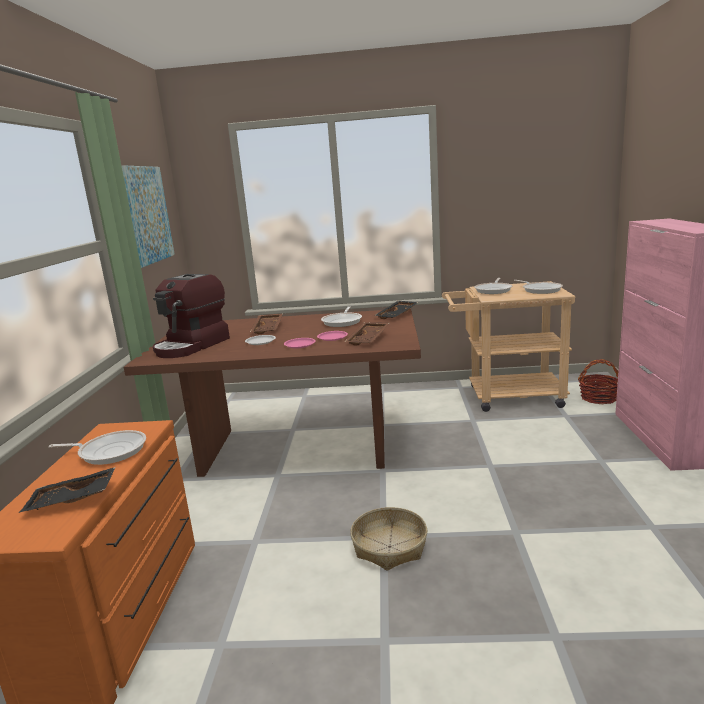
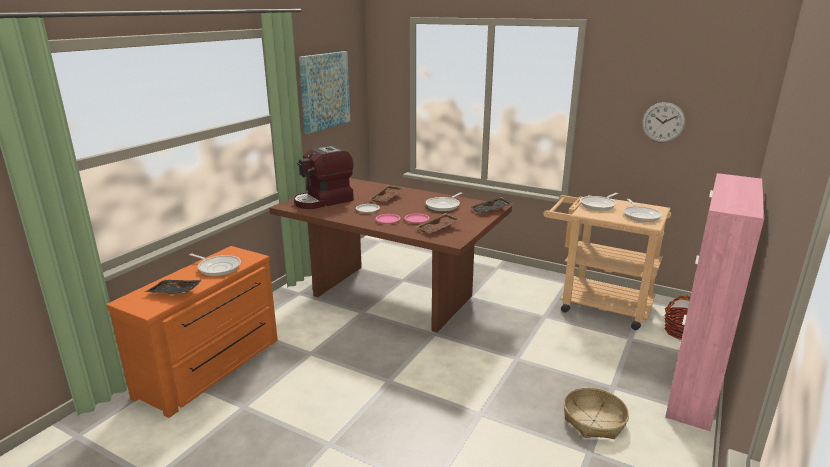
camera: 25 degrees right, 5 degrees up
(390, 547) = (386, 389): basket -> basket (594, 421)
(525, 200) = (663, 122): none -> wall clock

